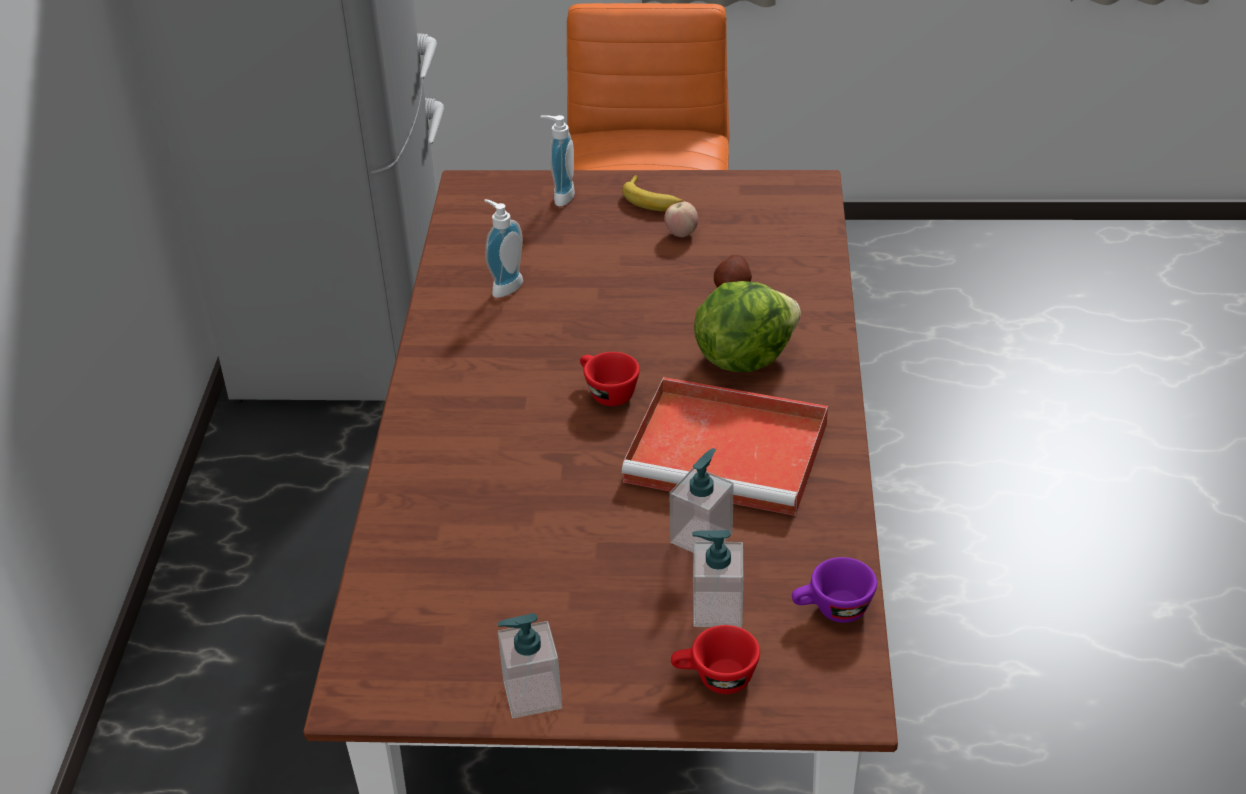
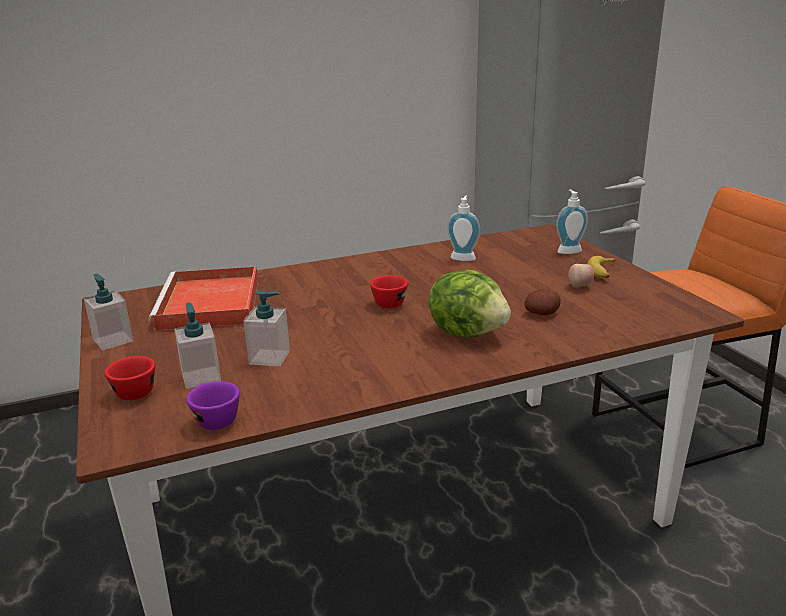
camera: 65 degrees right, 15 degrees down
(731, 452) = (362, 349): red tray -> red tray (210, 304)

